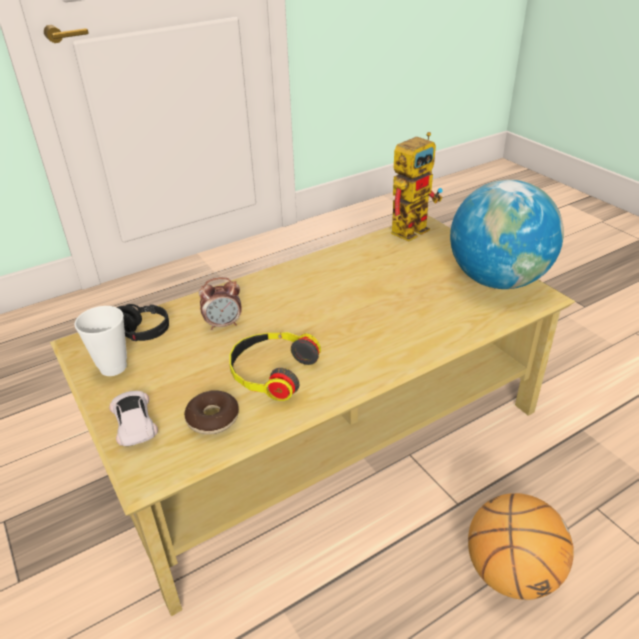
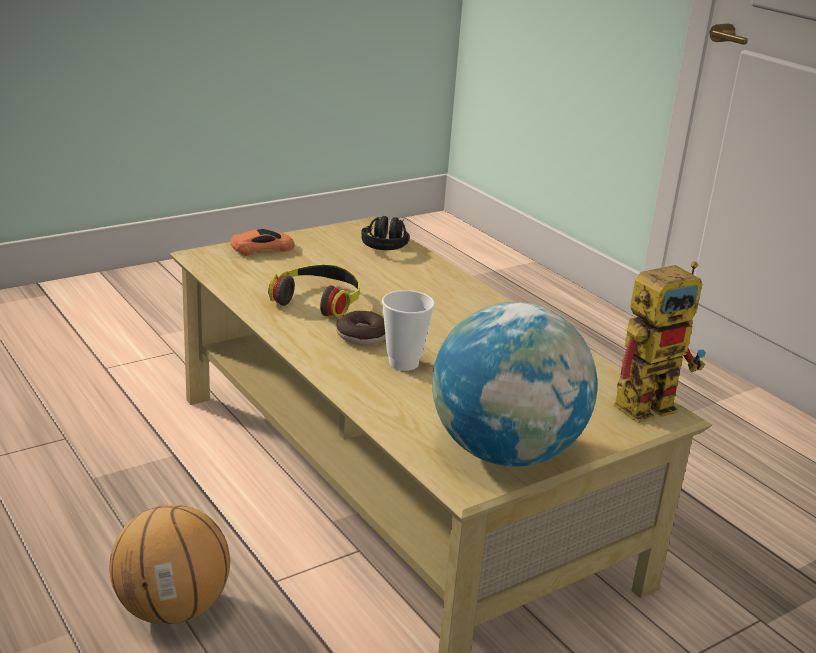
camera: 85 degrees right, 10 degrees down
(113, 367) = (333, 238): cup -> cup (403, 363)
(134, 421) = (263, 248): white toy car -> orange toy car
(213, 418) = (258, 275): donut -> donut (362, 336)
(223, 324) = (396, 279): alarm clock -> none
(412, 227) = (651, 402): toy robot -> toy robot turned 75 degrees counterclockwise

